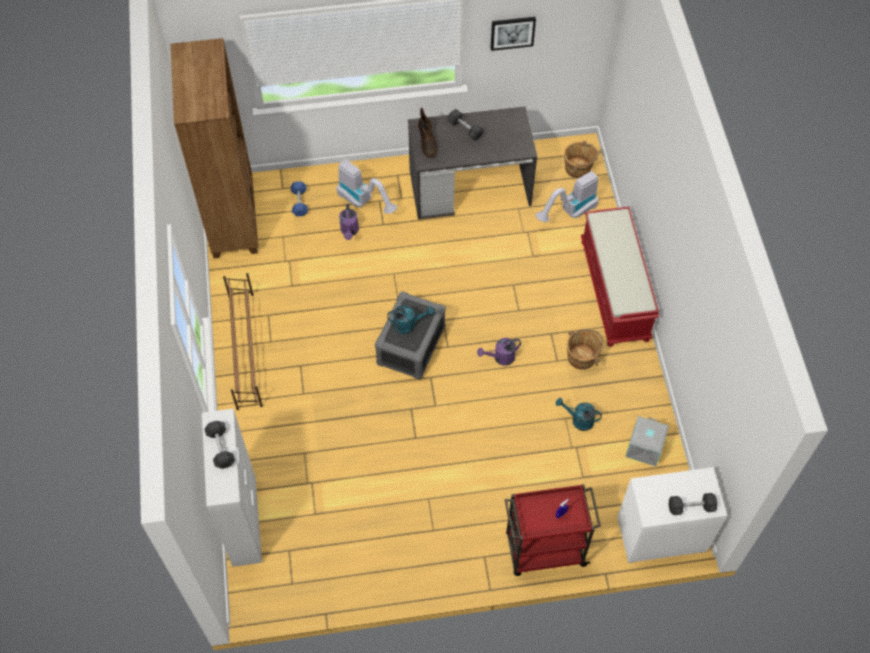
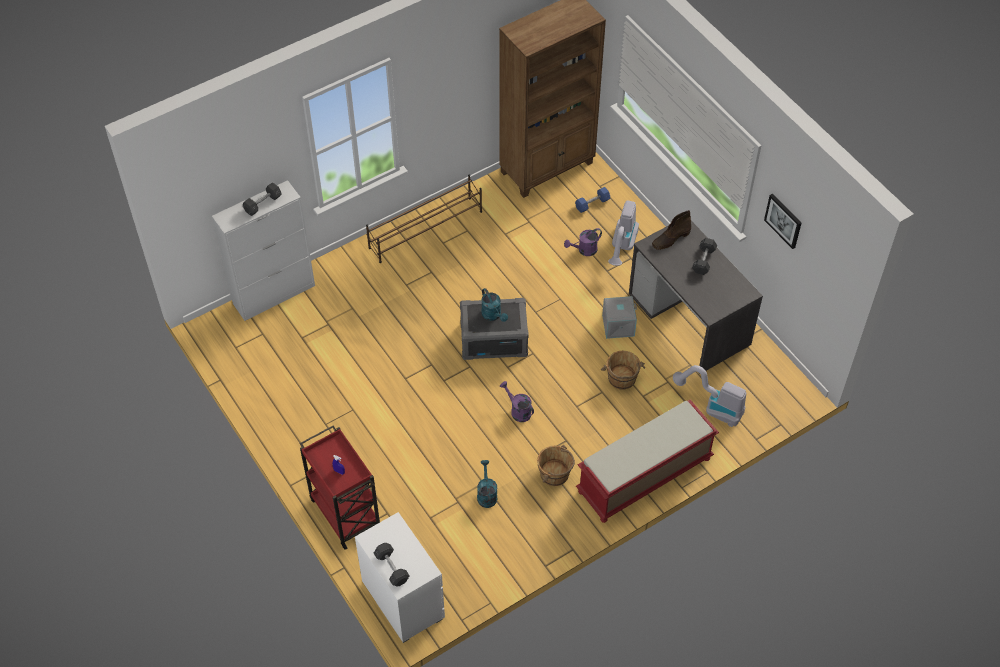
camera: 65 degrees right, 5 degrees down
(578, 168) = (770, 396): brown bucket -> brown bucket (622, 378)
(645, 448) = (485, 558): grey storage box -> grey storage box (618, 326)

